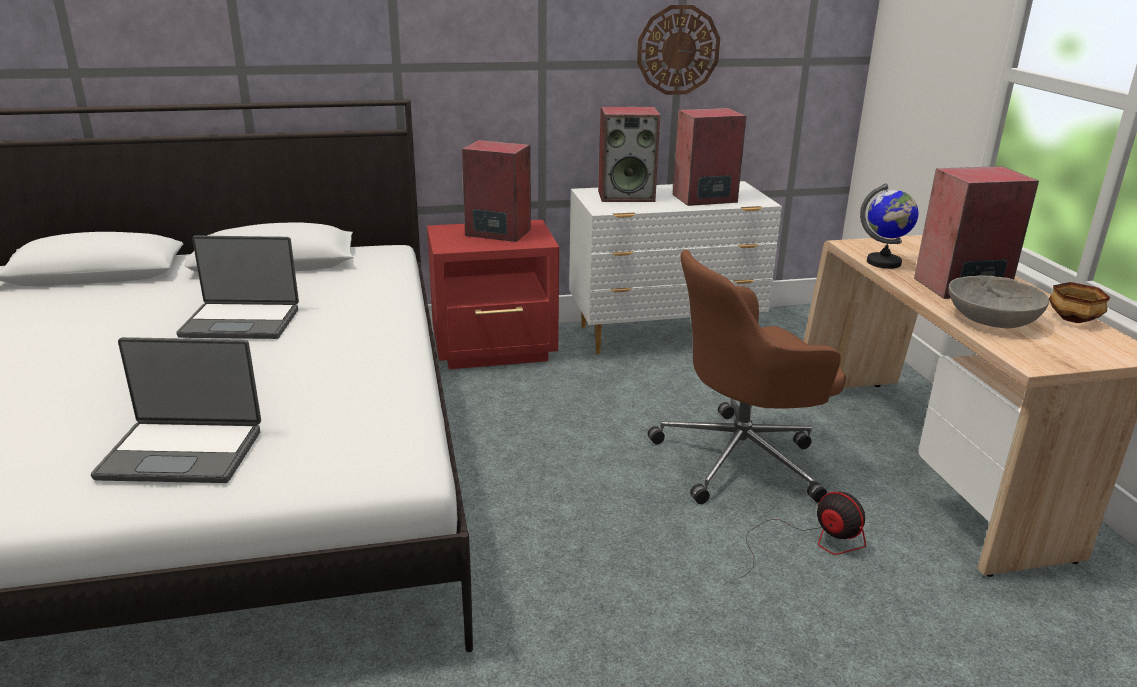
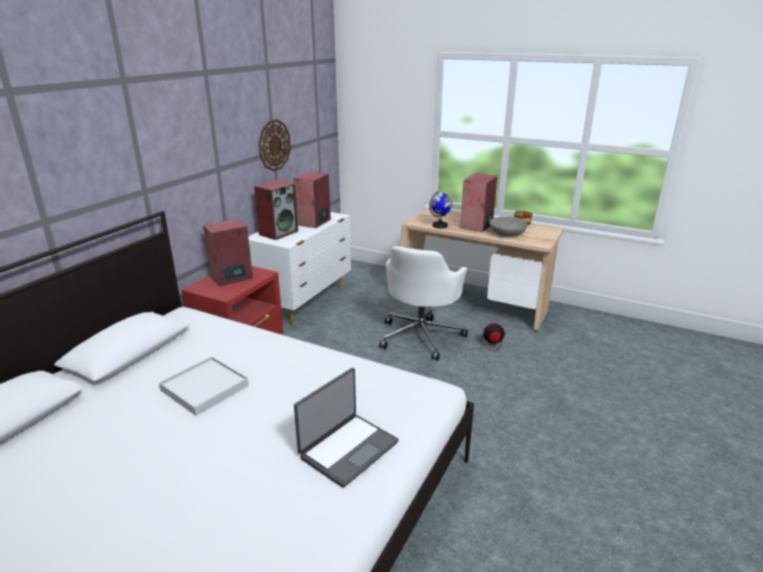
camera: 50 degrees left, 0 degrees up
(242, 322) = (205, 388): laptop -> white tray
(742, 459) = (421, 336): brown office chair -> white office chair

